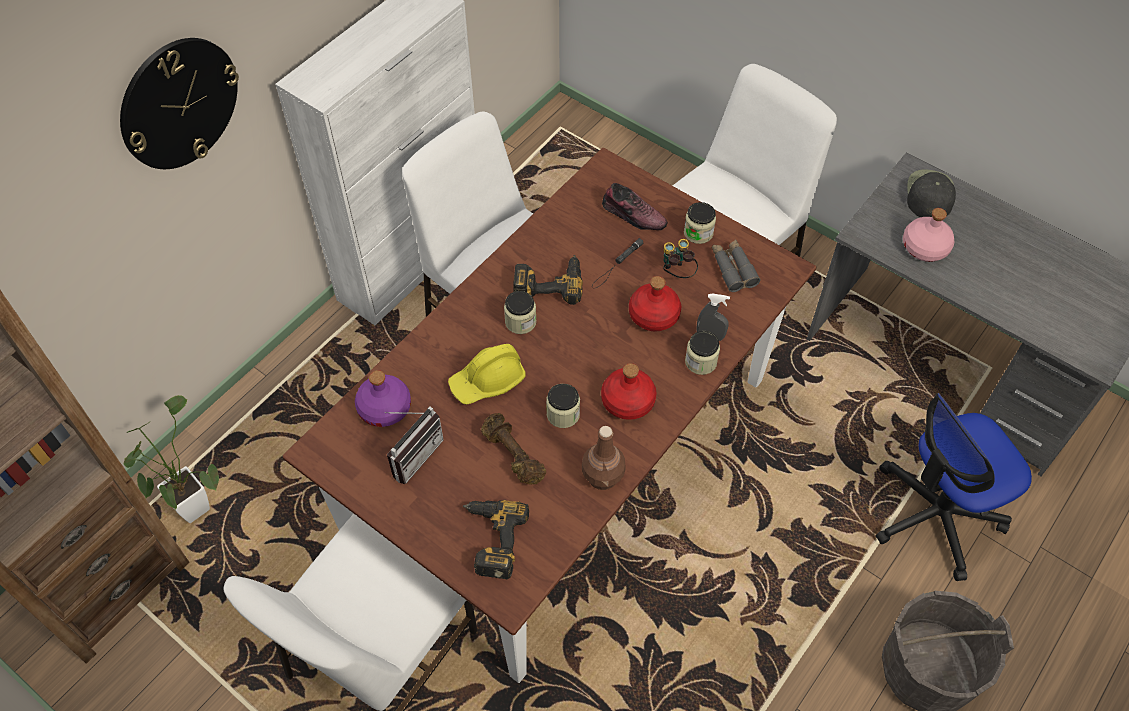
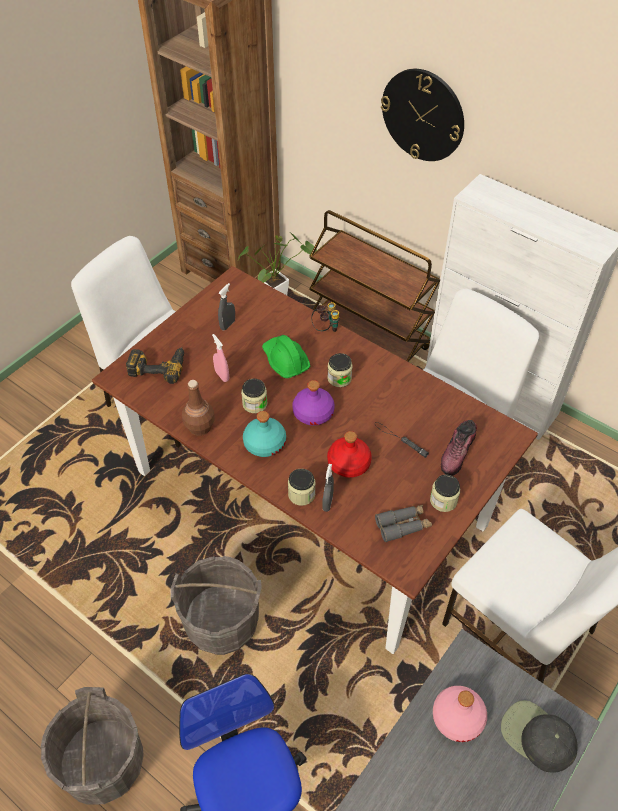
camera: 90 degrees right, 5 degrees down
(292, 385) = (368, 337): none -> brown cart
(385, 407) = (265, 309): purple bottle -> purple bottle (313, 413)
(413, 454) = (227, 325): radio -> grey spray bottle
(488, 381) = (285, 361): yellow hard hat -> green hard hat
(512, 455) = (222, 375): brown dumbbell -> pink spray bottle
(549, 282) = (379, 395): power drill -> none
(627, 401) = (264, 443): red bottle -> turquoise bottle
(676, 273) = (395, 482): binoculars -> binoculars (325, 328)
(742, 554) = (222, 623): none -> grey bucket
(929, 195) = (536, 737): black cap -> black cap turned 150 degrees counterclockwise

